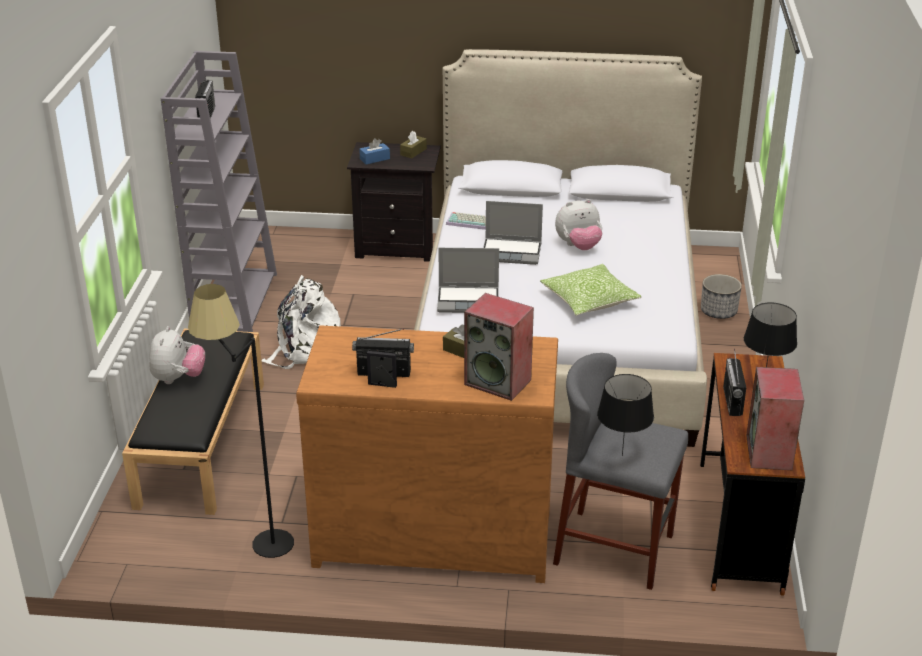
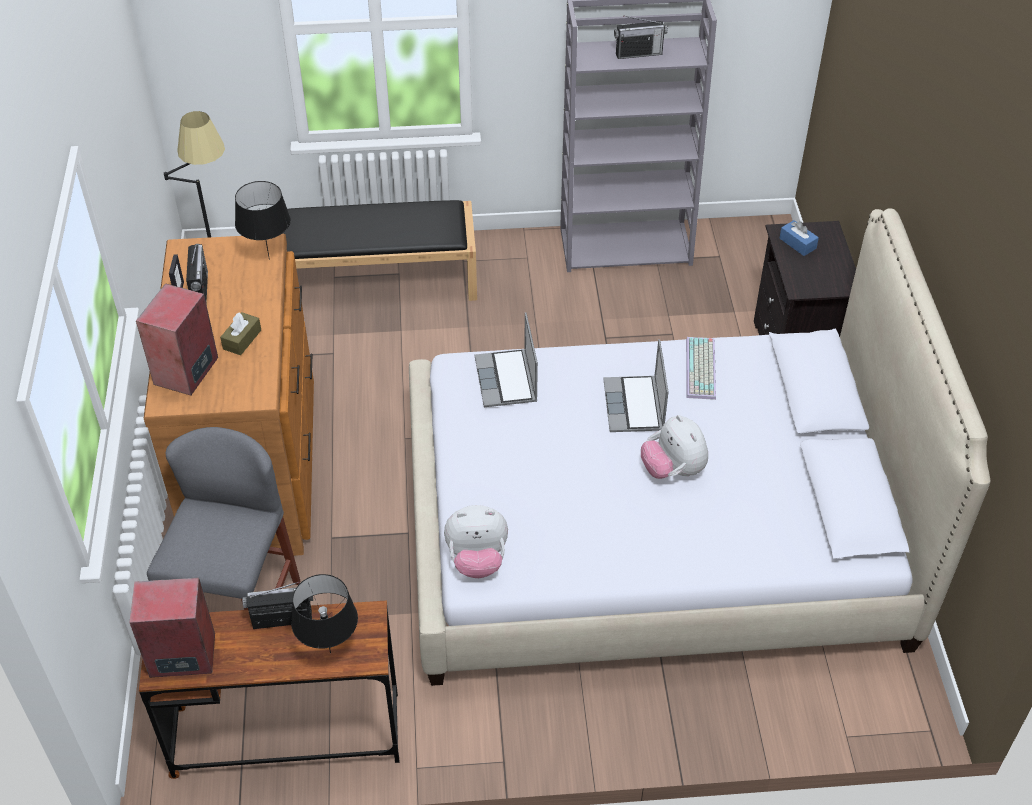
camera: 80 degrees right, 15 degrees up
(178, 378) = (371, 213): plush toy -> plush toy (477, 560)
(304, 348) = (550, 316): white backpack -> none
(413, 152) = (833, 273): brown tissue box -> none
(589, 300) = (539, 491): pillow -> none
(622, 456) = (186, 528): black table lamp -> black table lamp (268, 259)
(719, 311) = (755, 708): planter -> none

